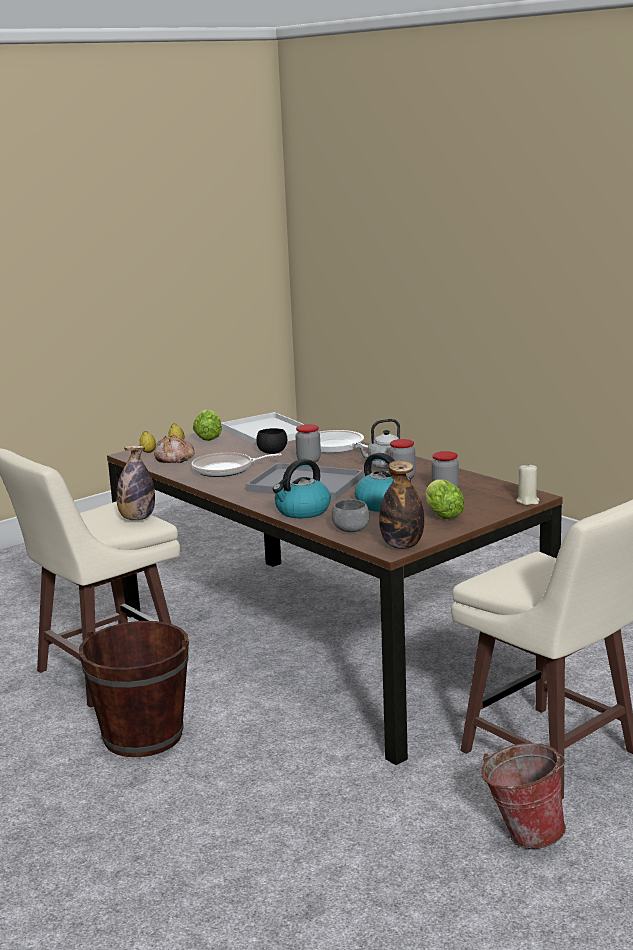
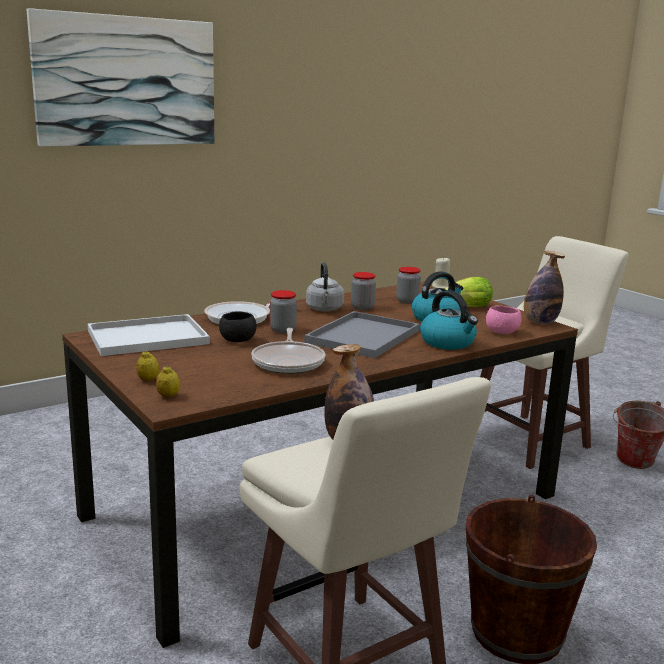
camera: 85 degrees left, 0 degrees up
(173, 458) = (216, 383): bread -> none
(208, 437) = (134, 363): lettuce -> none
(350, 530) = (502, 332): grey bowl -> pink bowl
(534, 213) = (127, 81): none -> picture

